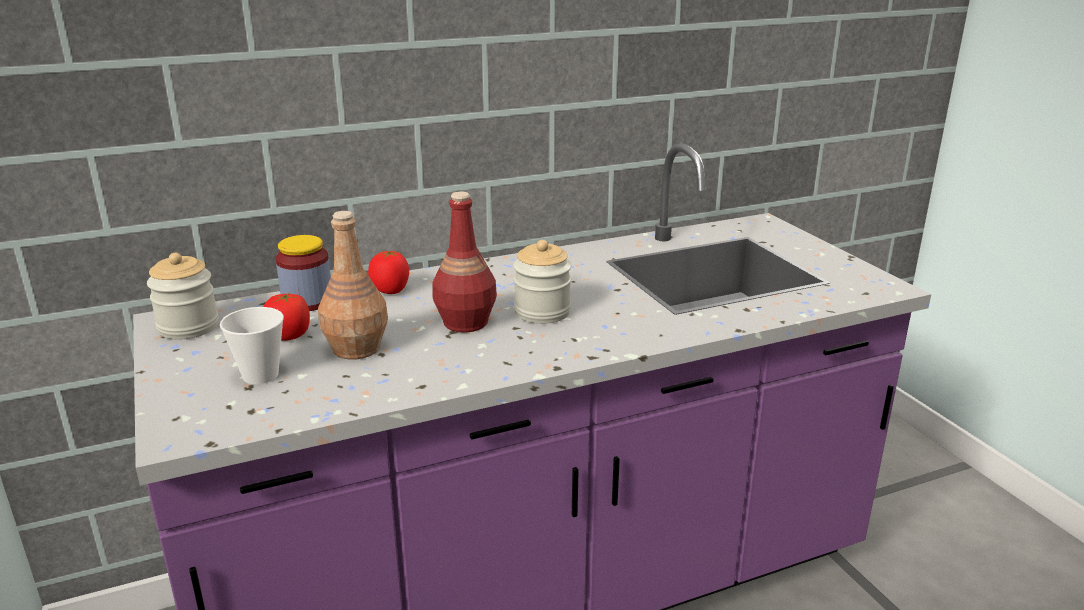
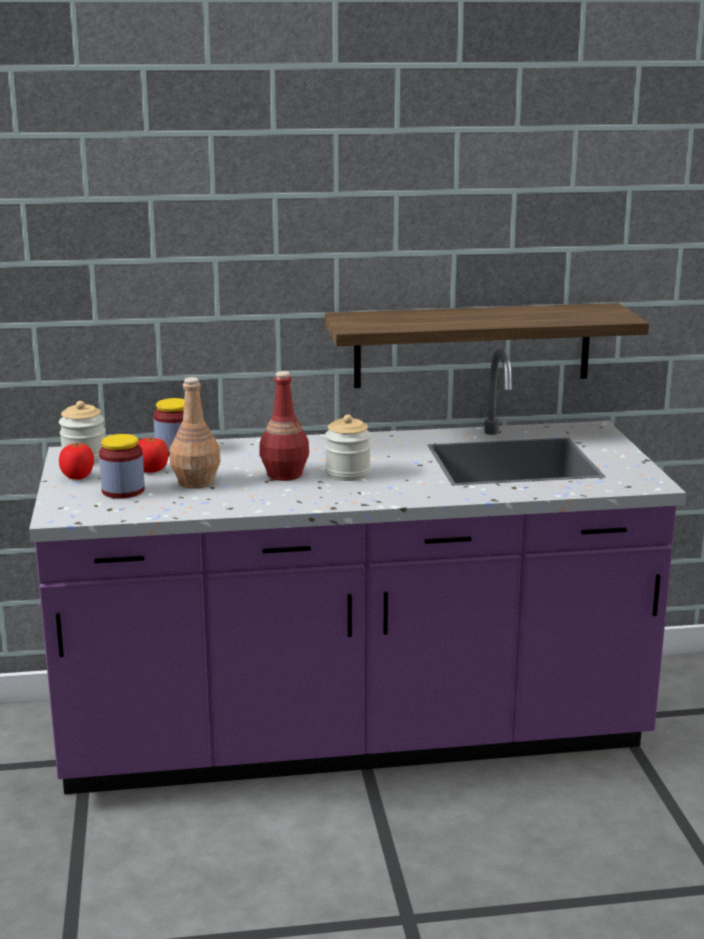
camera: 15 degrees right, 5 degrees down
(260, 375) = (123, 490): cup -> jar
(390, 290) = (240, 449): tomato -> tomato (77, 477)
(636, 141) = (472, 345): none -> shelf

